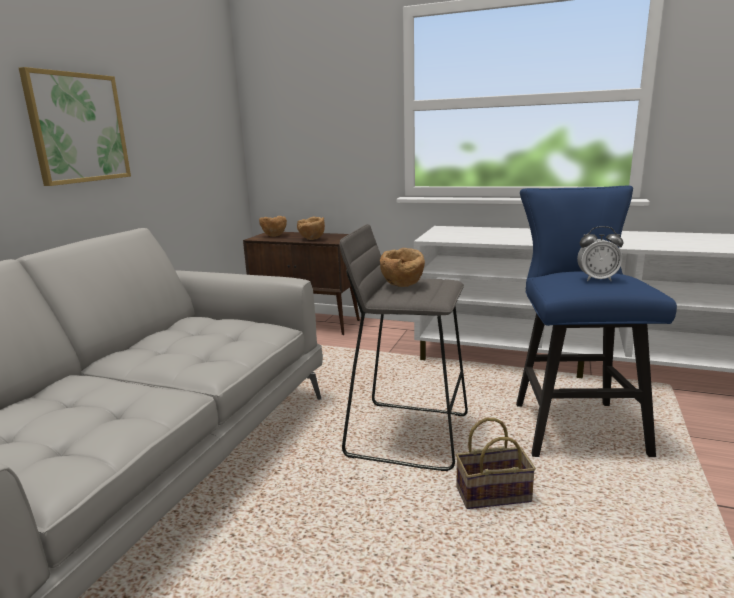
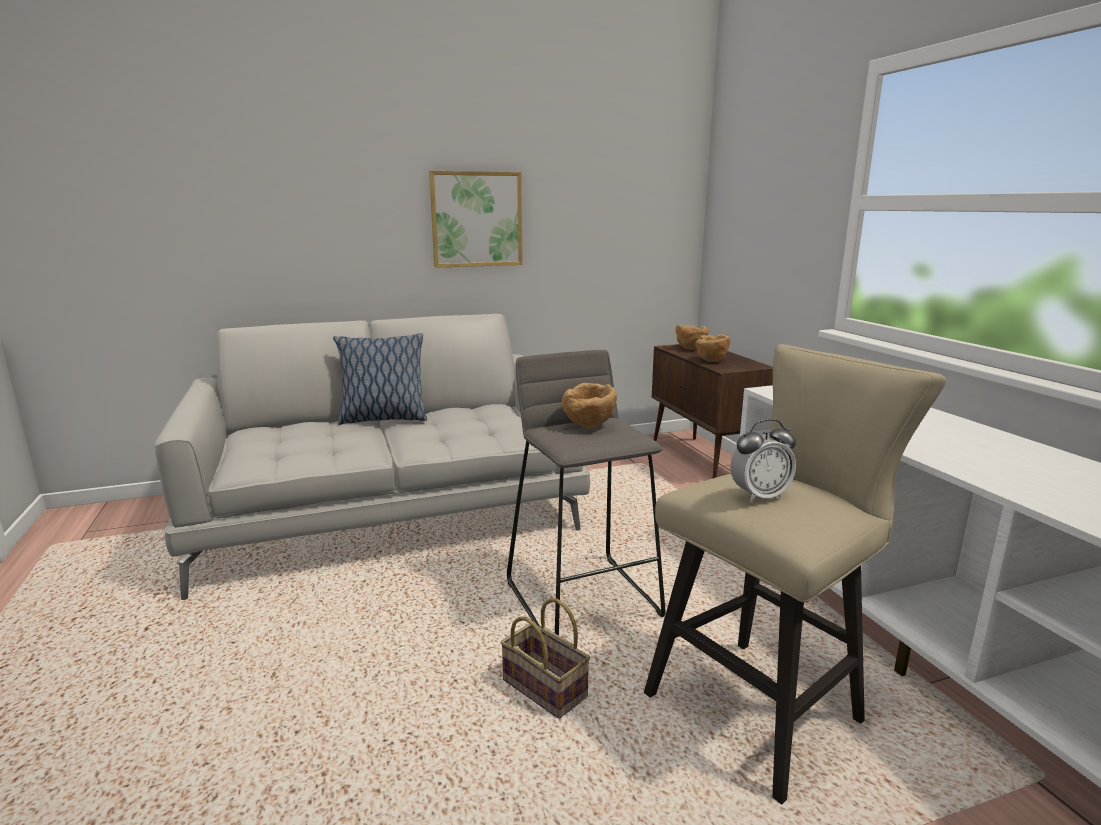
camera: 50 degrees right, 0 degrees up
(101, 368) = (383, 419): none -> pillow
(573, 424) = (764, 704): blue stool -> beige stool
(597, 279) = (759, 496): alarm clock -> alarm clock turned 75 degrees counterclockwise

